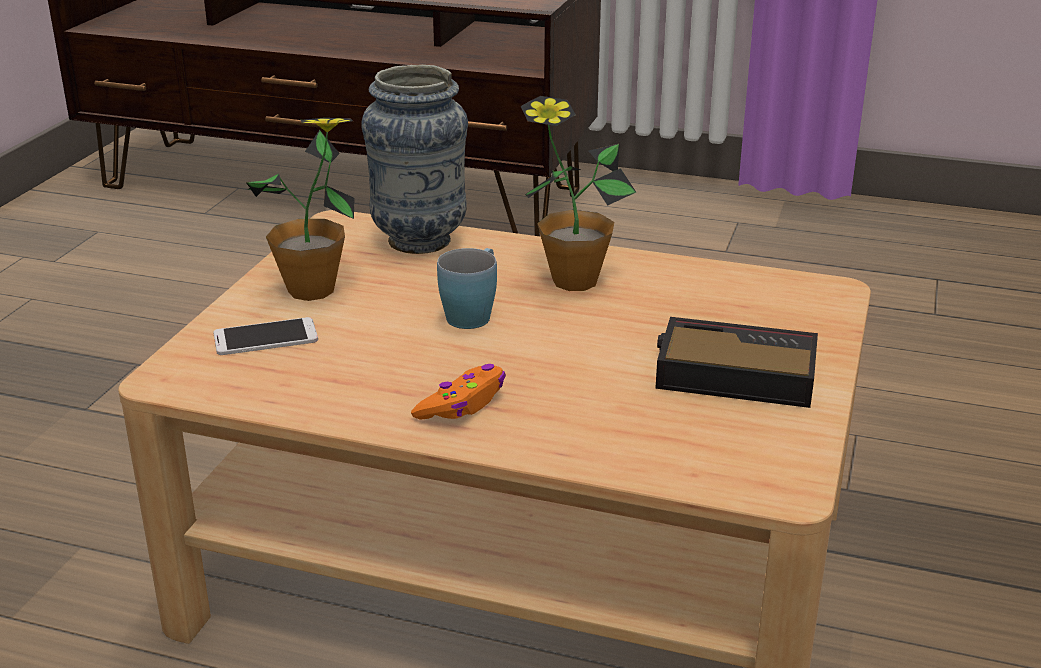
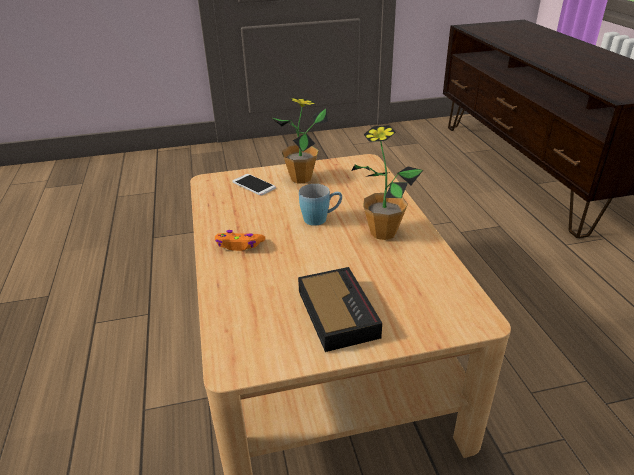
camera: 60 degrees right, 5 degrees up
(420, 241) = (373, 183): vase -> none

